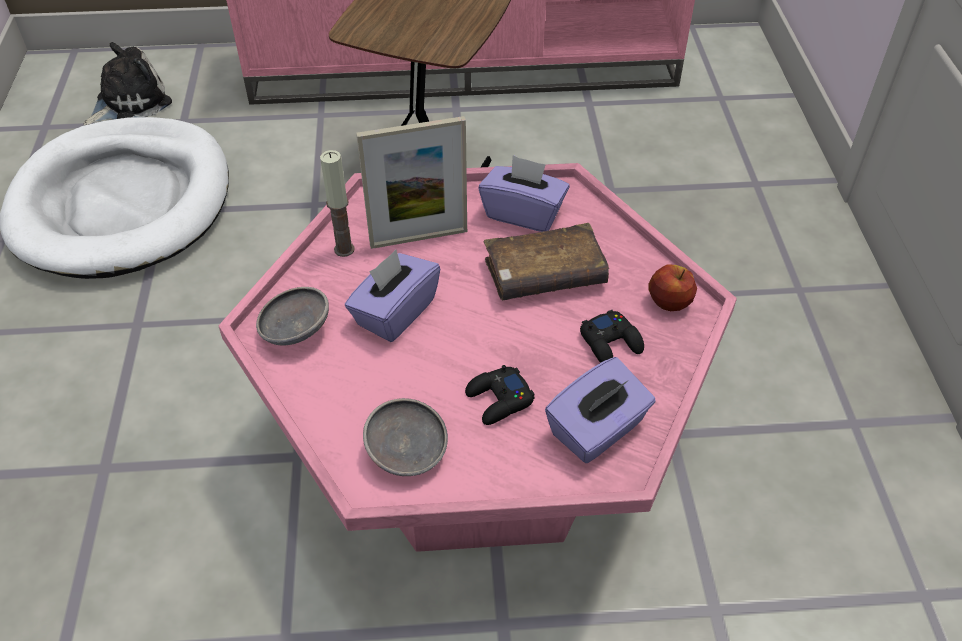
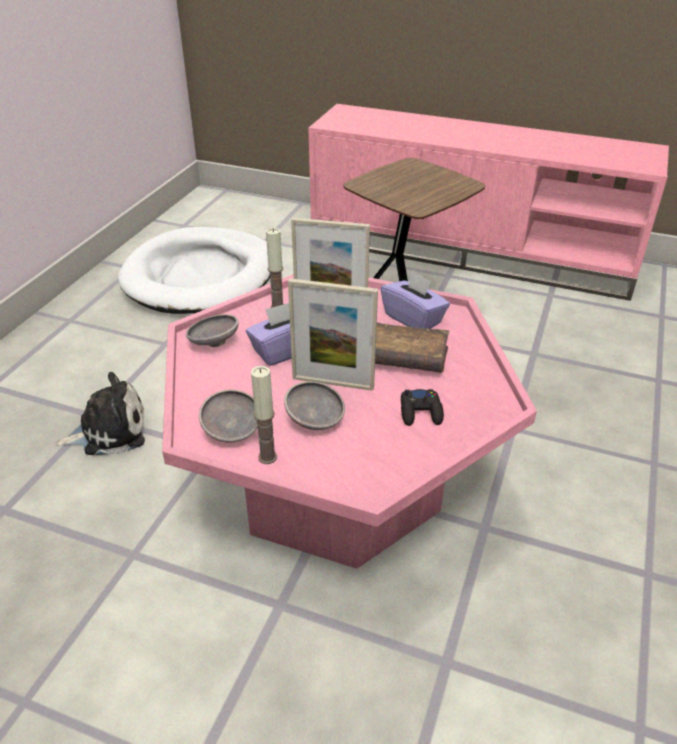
camera: 25 degrees right, 10 degrees down
(129, 102) = (239, 224): plush toy -> plush toy (109, 431)
(474, 472) = (267, 457): none -> candle
(485, 339) = (333, 383): none -> picture frame
(499, 400) = (315, 421): black game controller -> grey bowl
(597, 430) = (372, 461): purple tissue box -> none
(669, 302) = (484, 400): apple -> none

